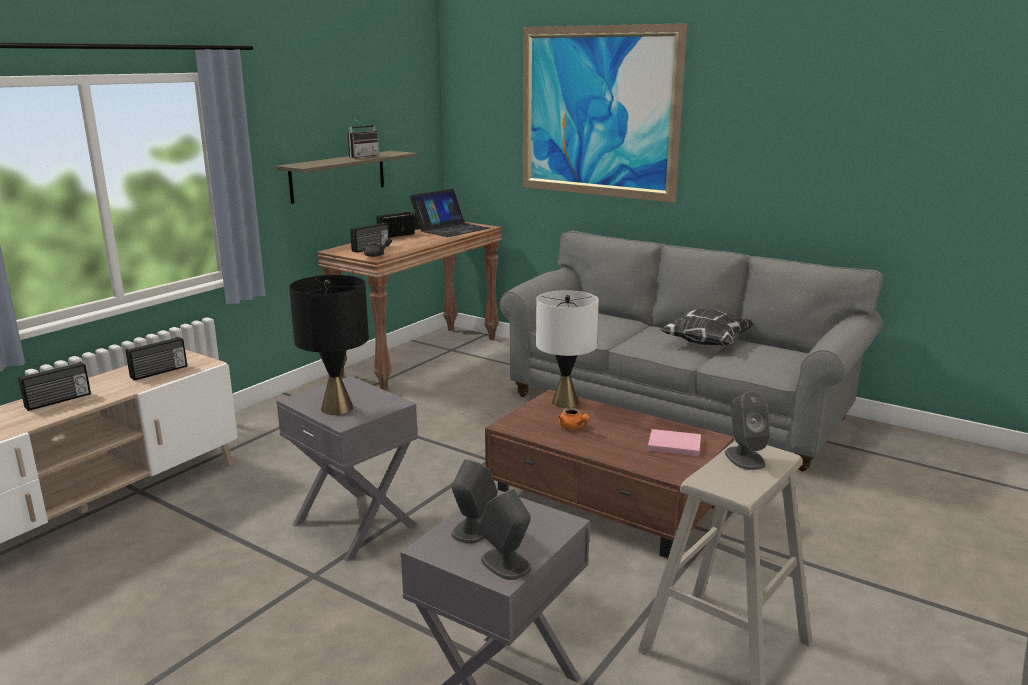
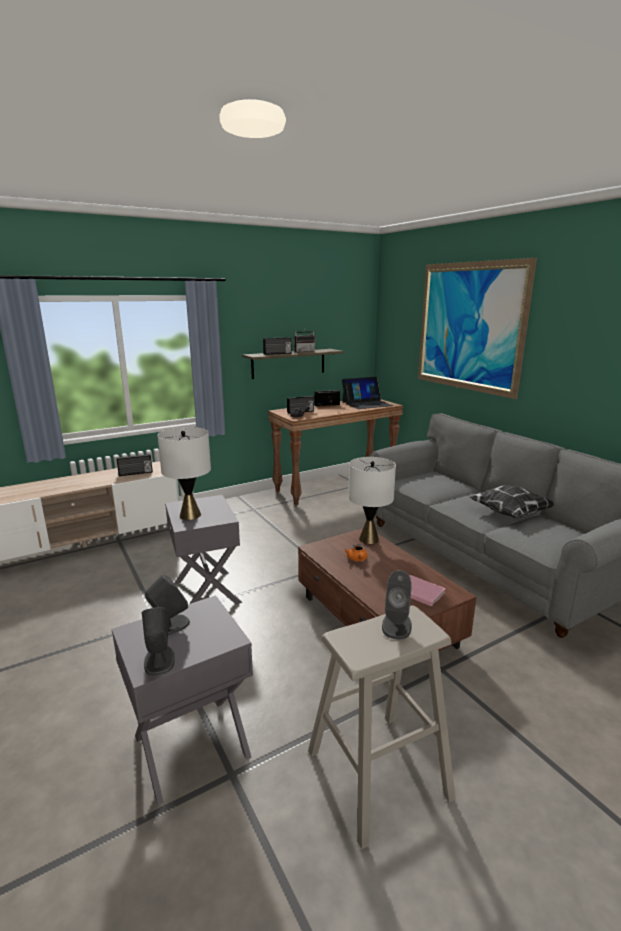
camera: 25 degrees right, 0 degrees up
(58, 401) = (73, 482): radio -> radio (277, 353)
(336, 408) = (190, 515): black table lamp -> white table lamp

